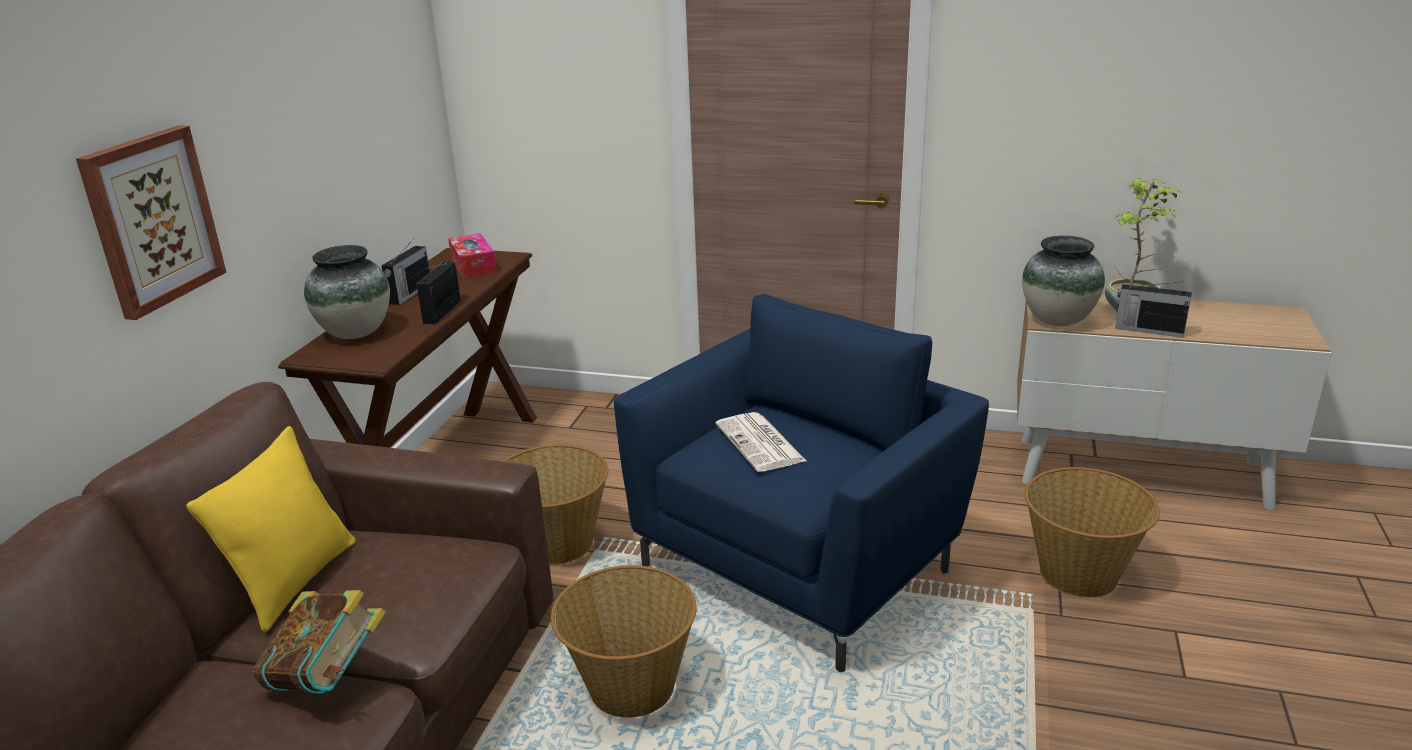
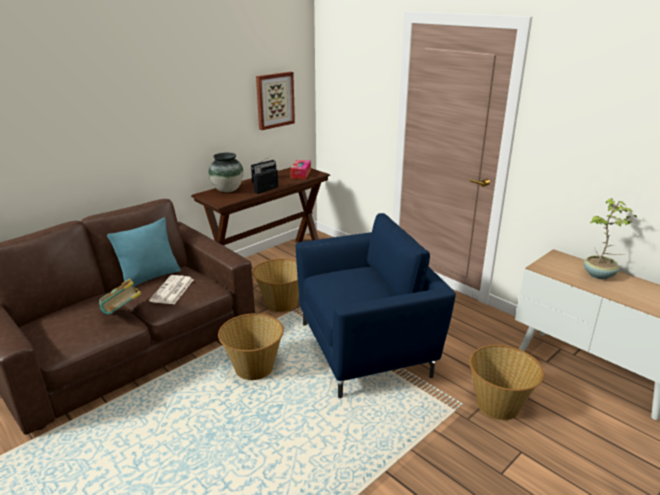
camera: 30 degrees right, 0 degrees up
(152, 220) = (139, 127): picture -> picture (274, 100)
(295, 582) = (150, 278): yellow pillow -> turquoise pillow
(761, 443) = (348, 282): newspaper -> newspaper (172, 290)
(1057, 320) = (547, 268): vase -> none
(1148, 330) = (593, 287): radio -> none

